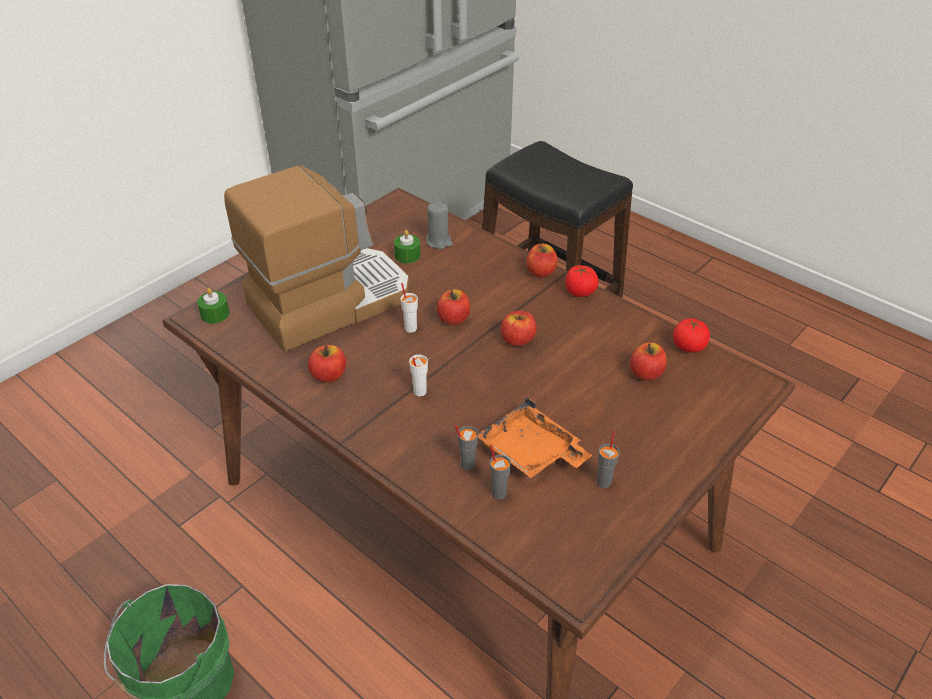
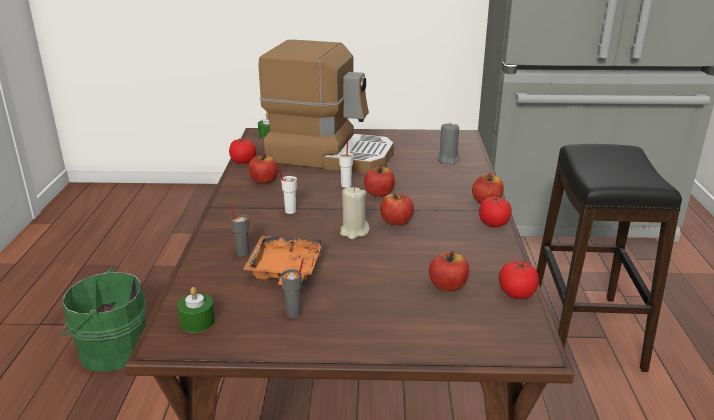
camera: 50 degrees right, 15 degrees down
(259, 366) = (243, 161): none -> tomato
(407, 255) = (415, 157): green candle -> green candle (197, 321)
(498, 493) = (228, 275): grey cup -> none
(506, 374) = (354, 232): none -> beige candle

